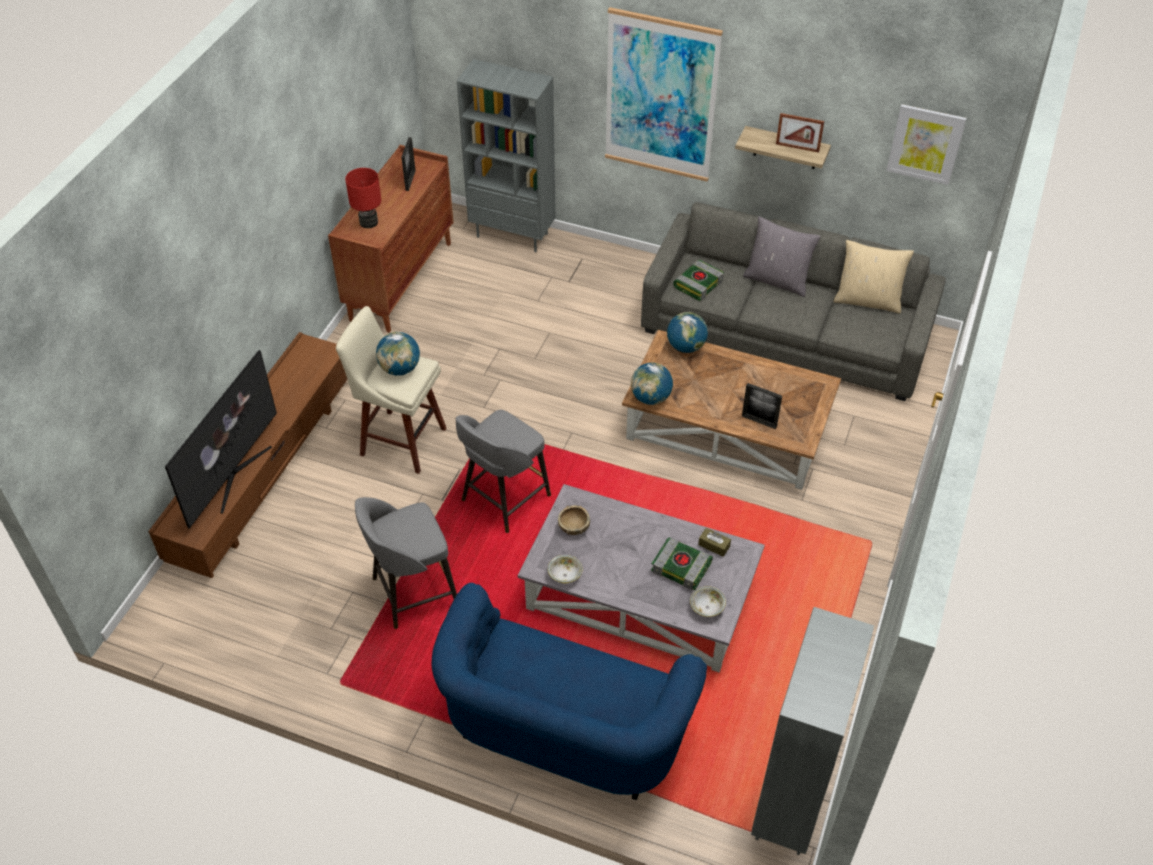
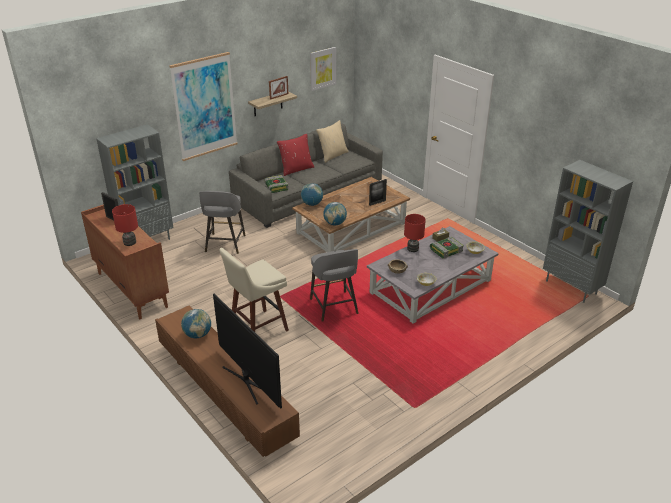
camera: 60 degrees left, 15 degrees down
(400, 369) = (256, 271): globe -> globe (198, 335)
(412, 592) = (371, 360): grey stool -> grey stool (225, 244)
(564, 730) = (495, 336): blue sofa -> none
(651, 522) = (412, 249): none -> red table lamp
(777, 280) = (296, 169): grey pillow -> red pillow

